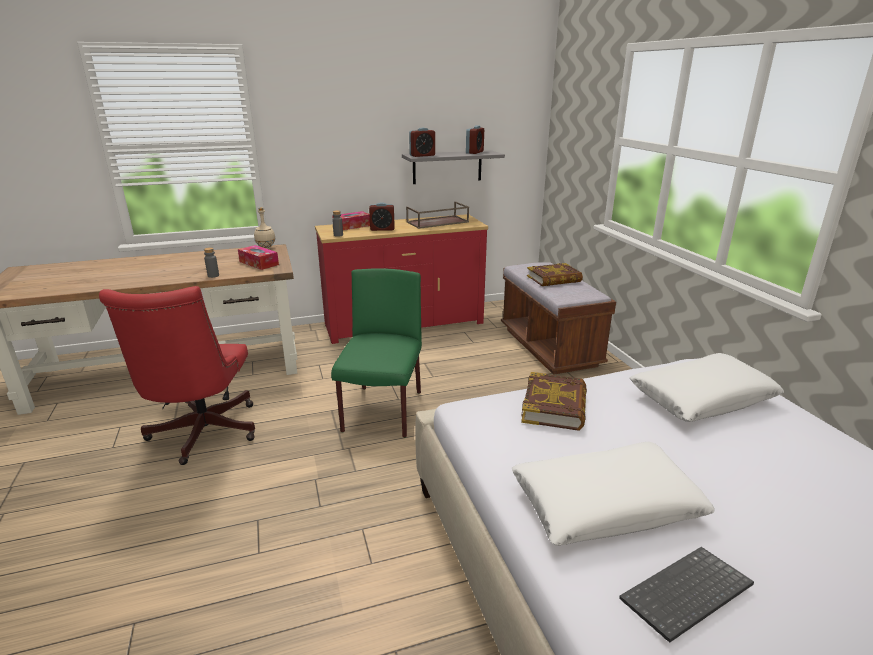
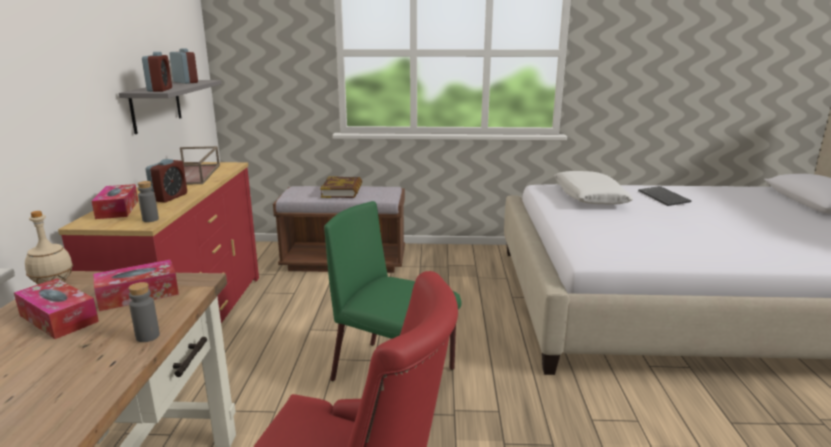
camera: 70 degrees left, 5 degrees down
(231, 258) = (59, 318): none -> tissue box
(554, 406) = (593, 231): book -> none
(605, 504) = (709, 242): white pillow -> none
(687, 596) = (780, 242): keyboard -> keyboard (664, 197)

